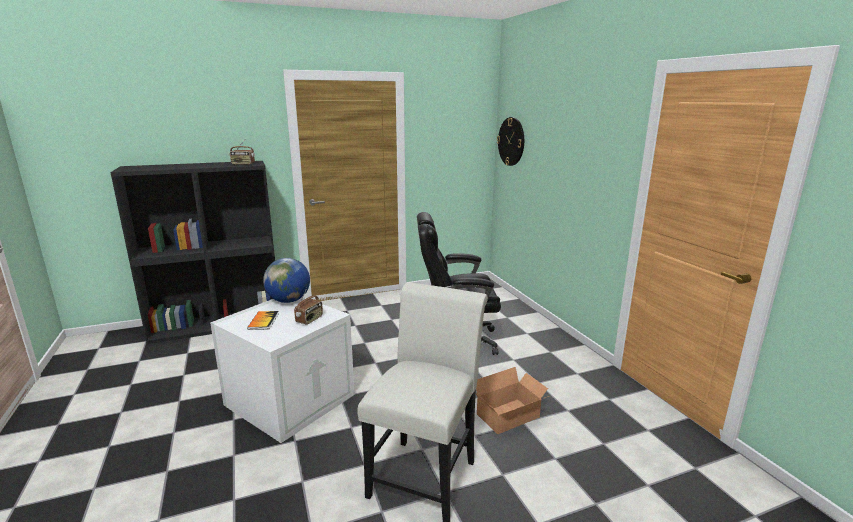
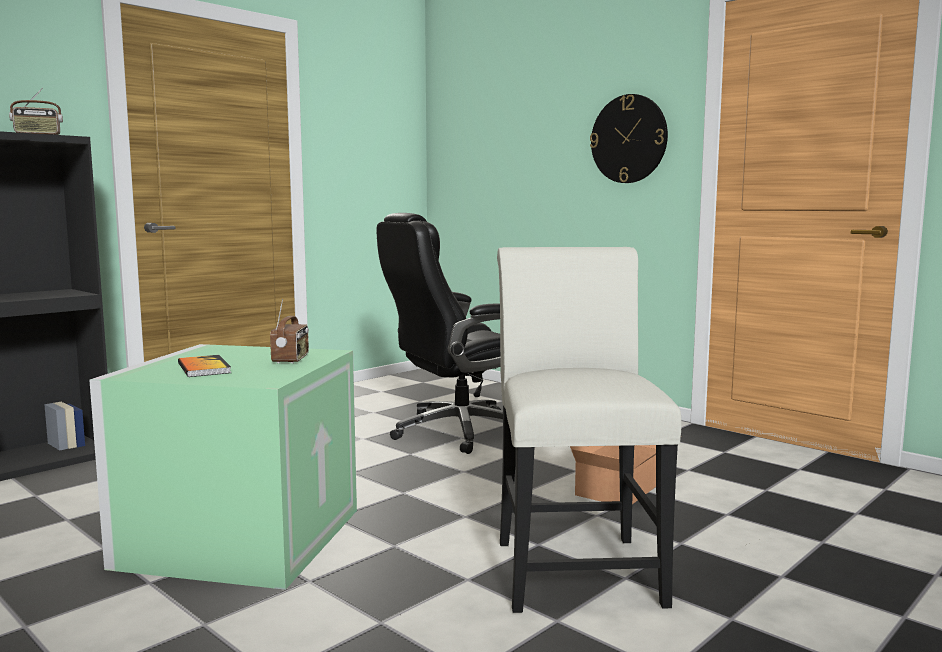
camera: 25 degrees left, 10 degrees down
(289, 300) = (214, 349): globe -> none
(290, 398) = (240, 536): white storage box -> green storage box
(511, 141) = (461, 140): wall clock -> wall clock (629, 139)

